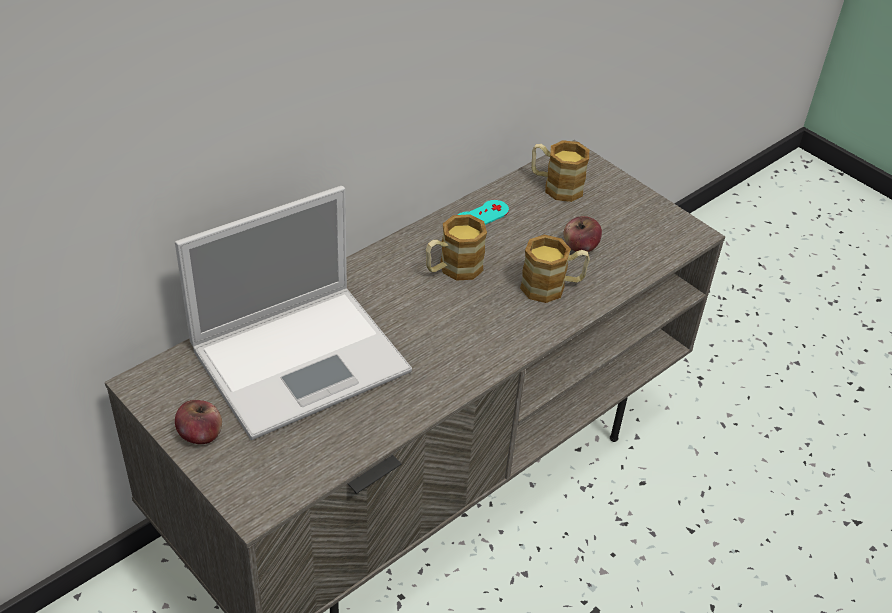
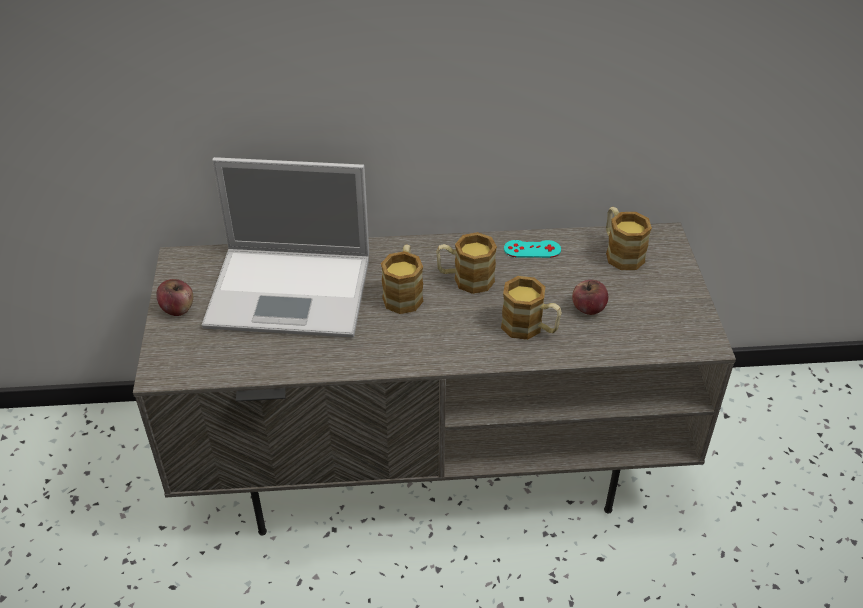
camera: 40 degrees right, 0 degrees up
(412, 308) = (404, 293): none -> mug

